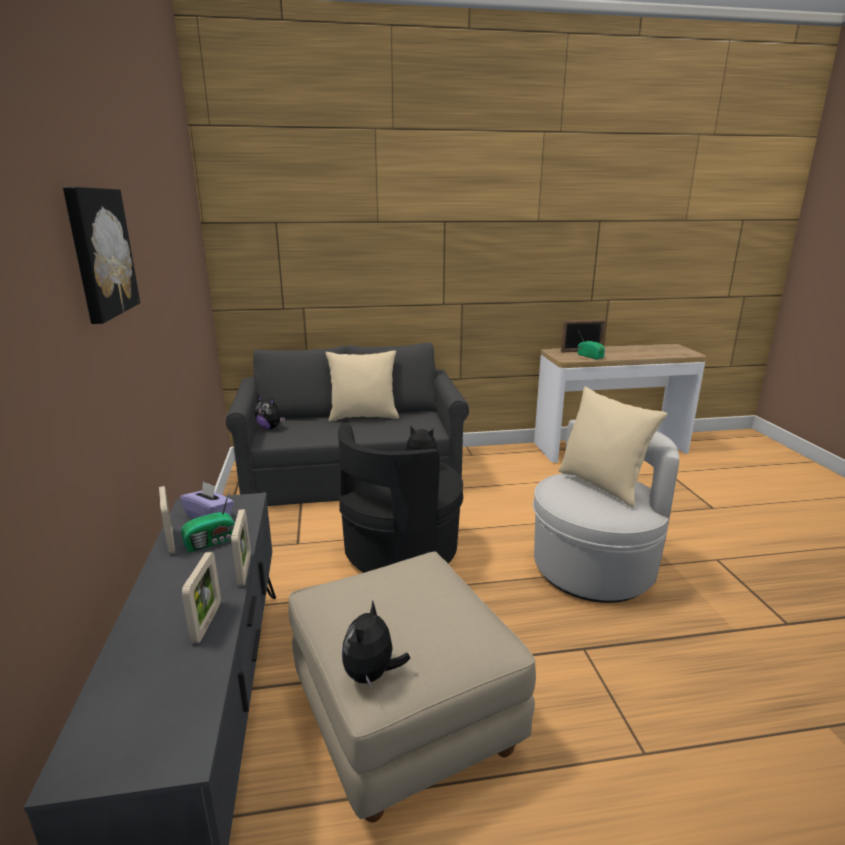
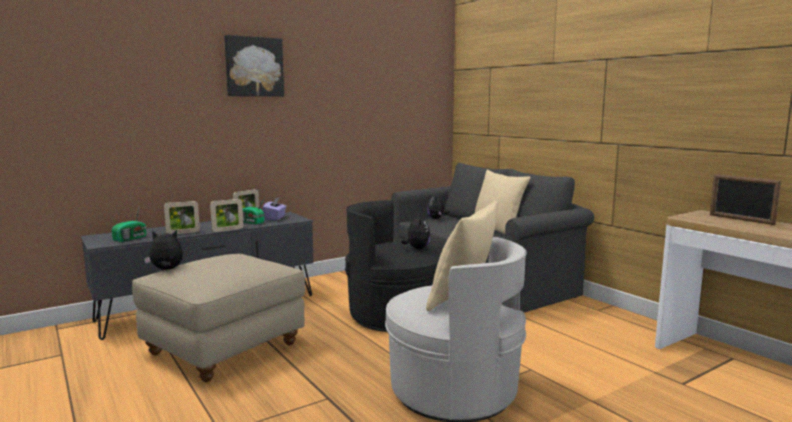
camera: 65 degrees right, 10 degrees down
(590, 356) = (727, 223): radio -> radio (131, 238)

